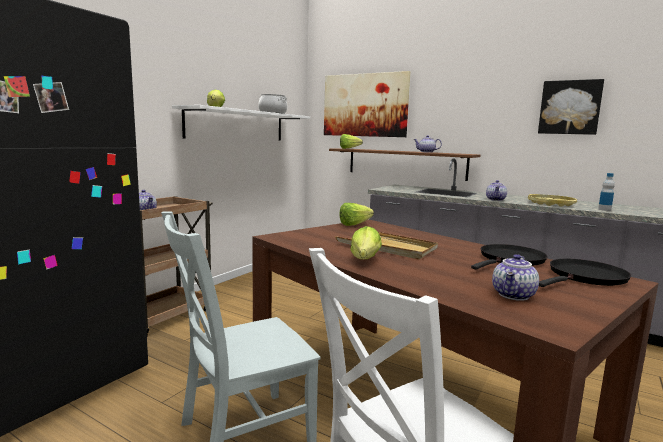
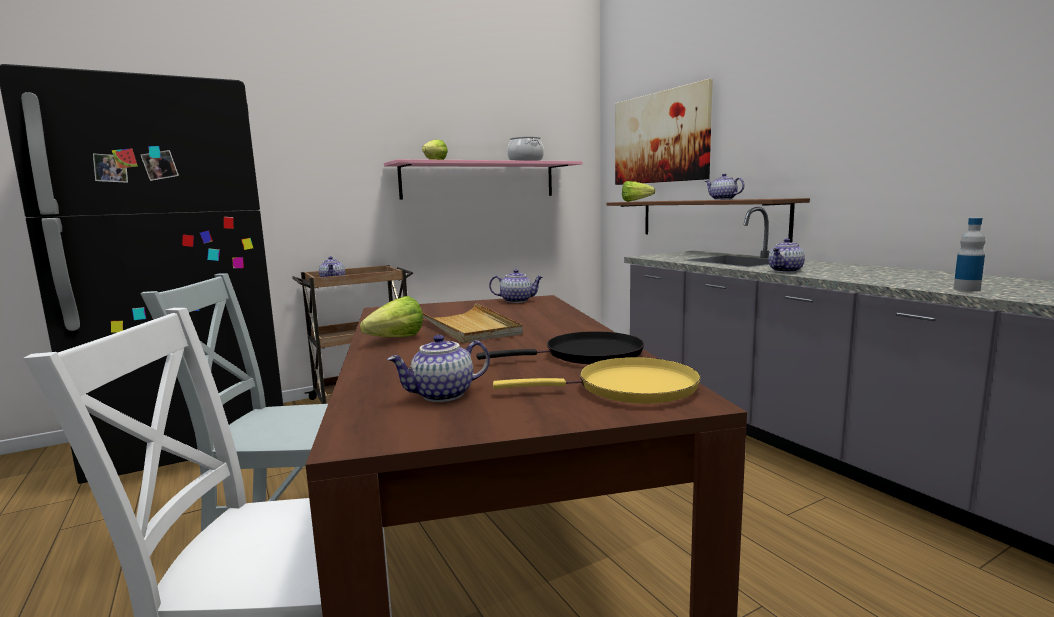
camera: 30 degrees right, 0 degrees up
(237, 125) = (480, 180): white shelf -> pink shelf
(357, 224) = (517, 301): lettuce -> teapot
(551, 204) = (878, 278): yellow tray -> none
(569, 107) = (958, 100): picture -> none
(585, 277) = (629, 388): black frying pan -> yellow frying pan

